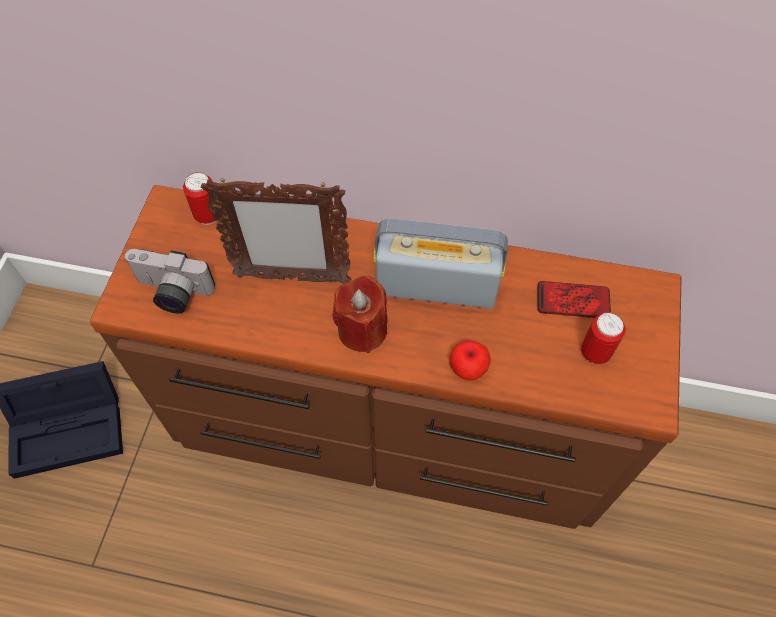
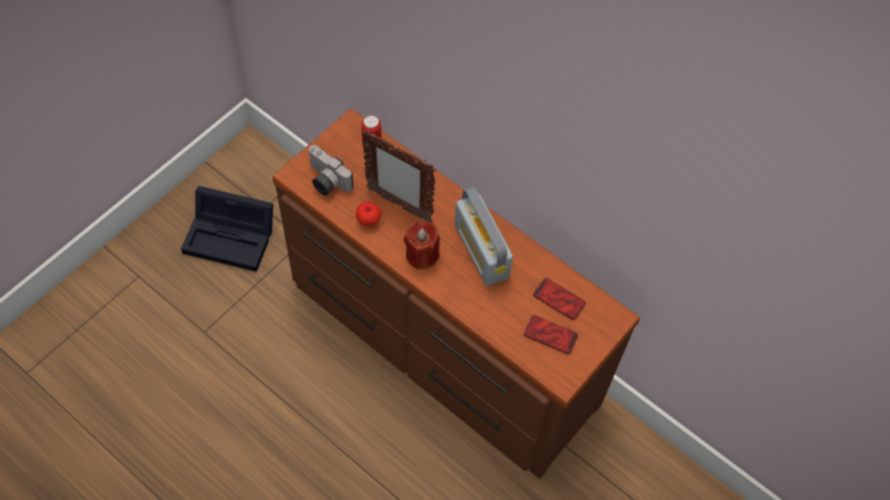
camera: 25 degrees right, 0 degrees up
(436, 287) = (481, 251): radio -> radio turned 150 degrees counterclockwise
(468, 368) = (469, 306): apple -> apple (368, 220)
(595, 352) = (550, 335): can -> phone

